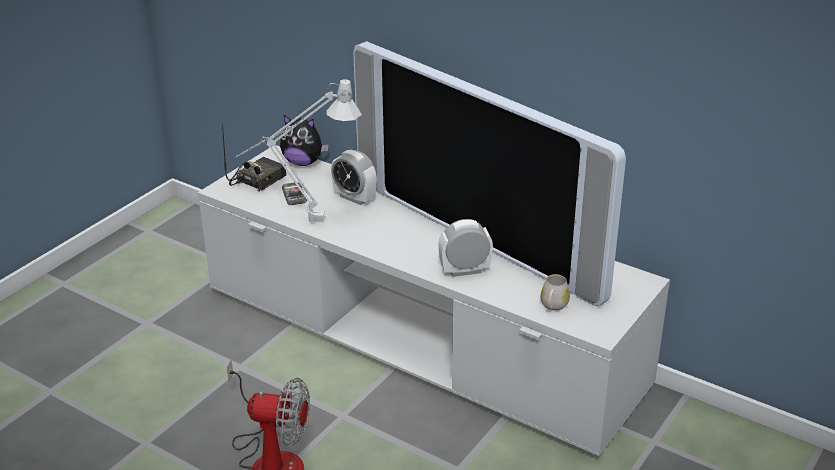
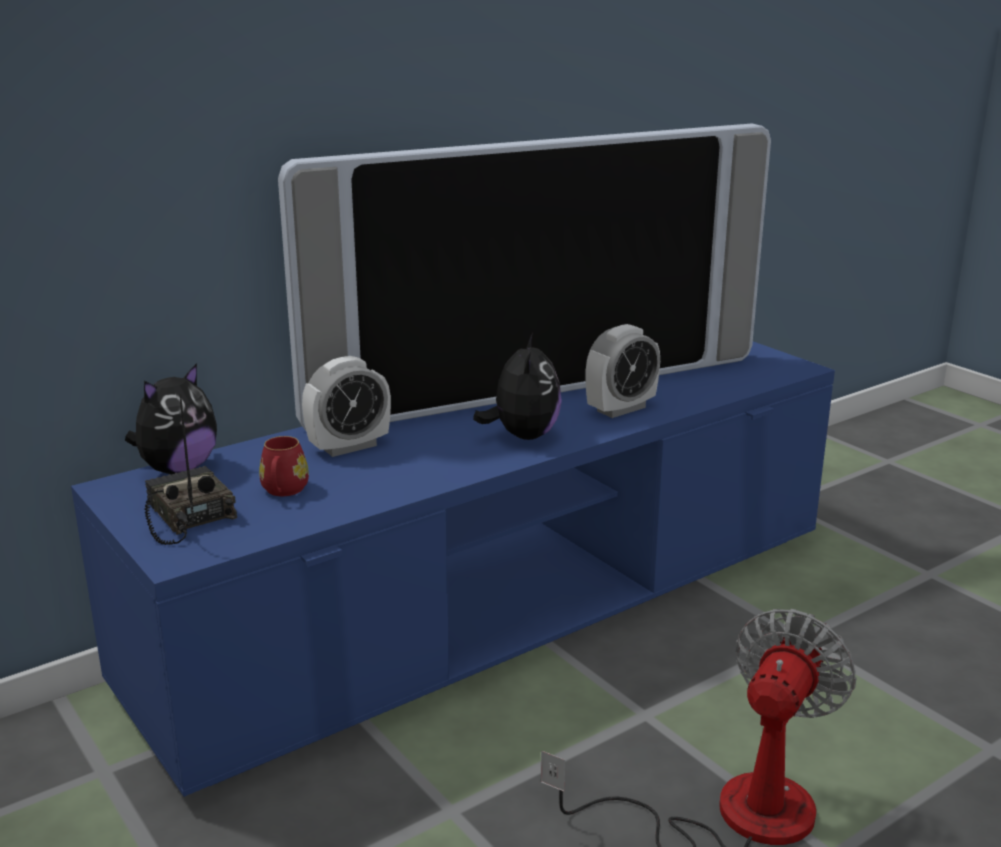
camera: 70 degrees left, 10 degrees down
(294, 195) = (283, 491): phone -> red mug
(303, 222) = (385, 495): grey table lamp -> none
(401, 245) = (522, 436): none -> plush toy
(420, 339) = (497, 608): white tv stand -> blue tv stand
(465, 270) = (621, 409): alarm clock -> alarm clock turned 135 degrees counterclockwise
(553, 306) = (732, 379): white mug -> none

